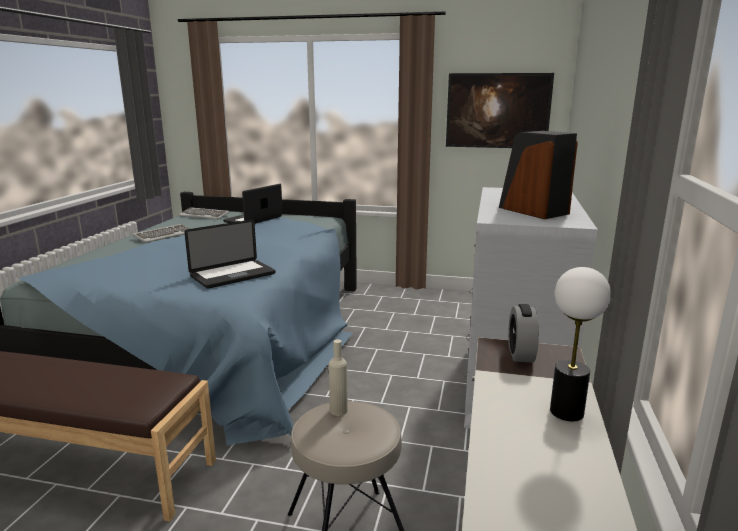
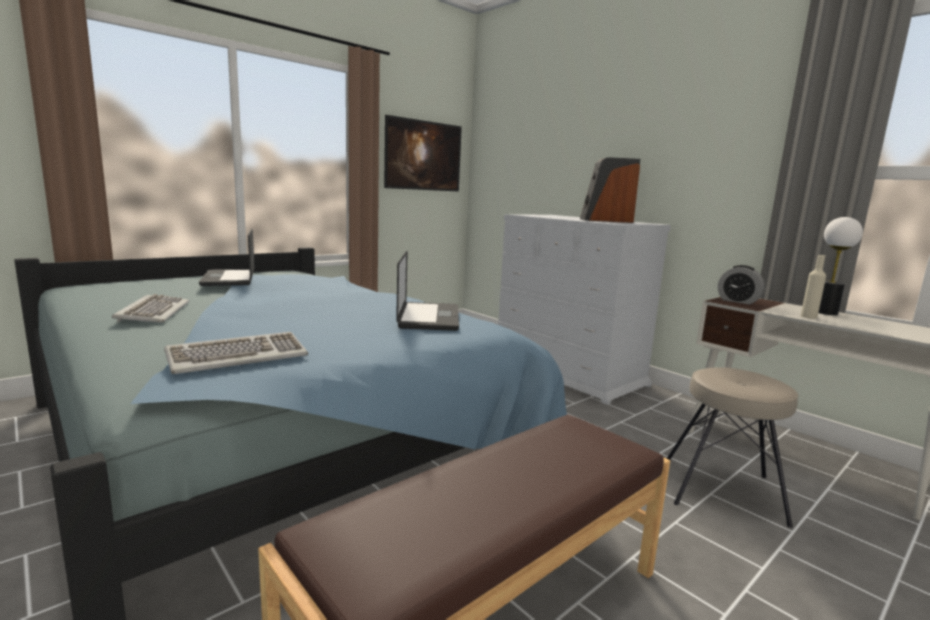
camera: 55 degrees left, 5 degrees down
(204, 215) = (117, 287): keyboard -> keyboard (238, 357)
(338, 410) = (716, 375): beige bottle -> beige bottle (808, 317)

